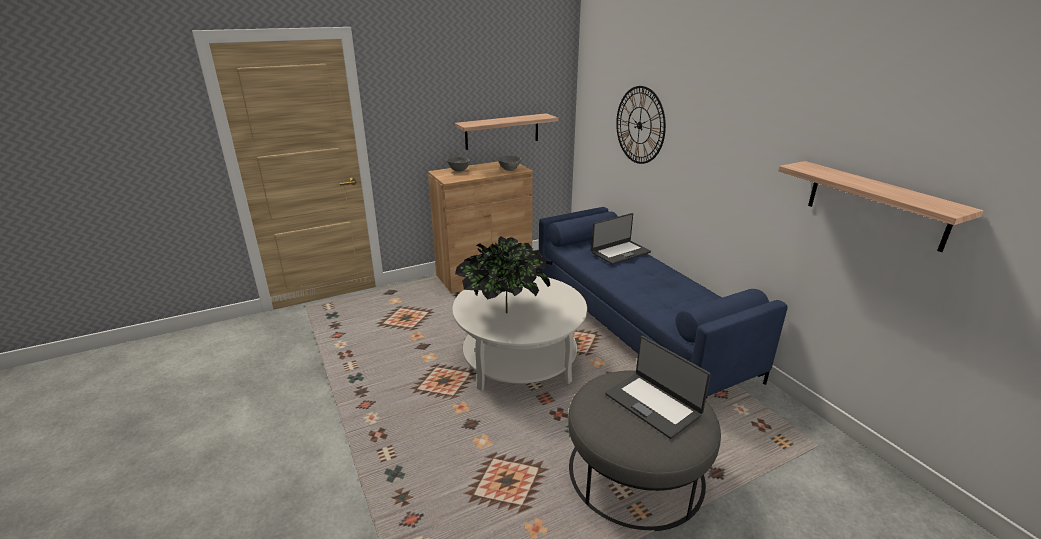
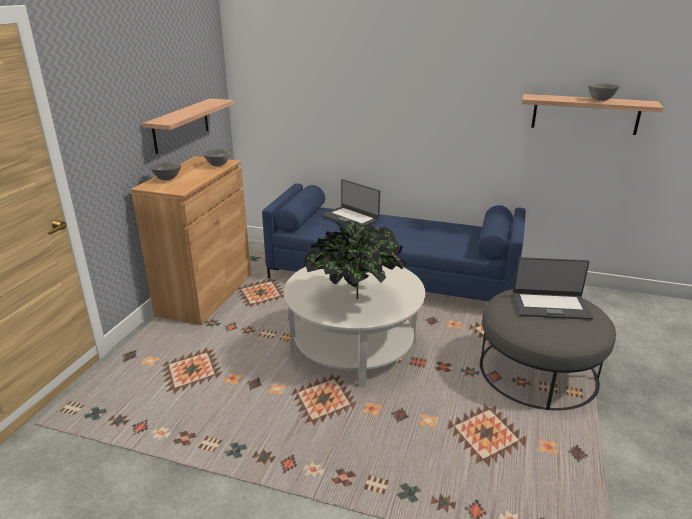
camera: 45 degrees left, 0 degrees up
(620, 252) = (350, 218): laptop -> laptop turned 120 degrees clockwise
(639, 125) = (332, 93): wall clock -> none
(884, 188) = (600, 100): none -> grey bowl

